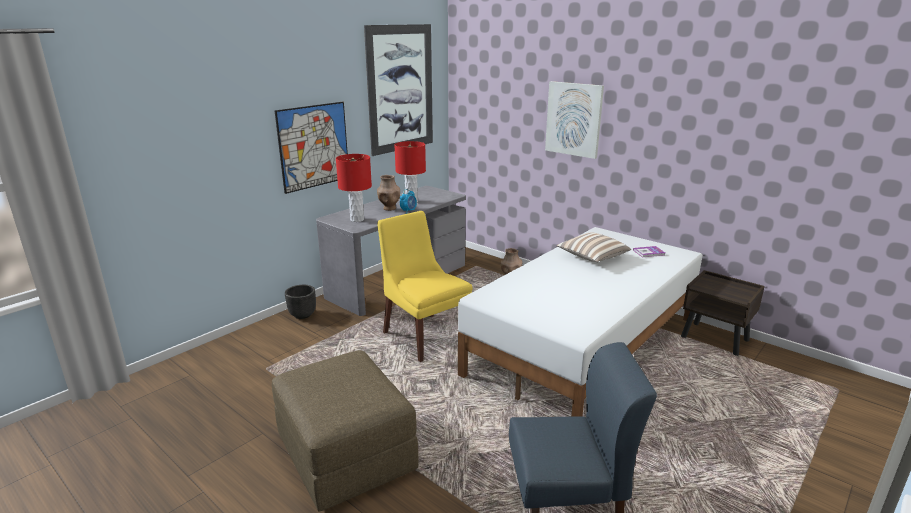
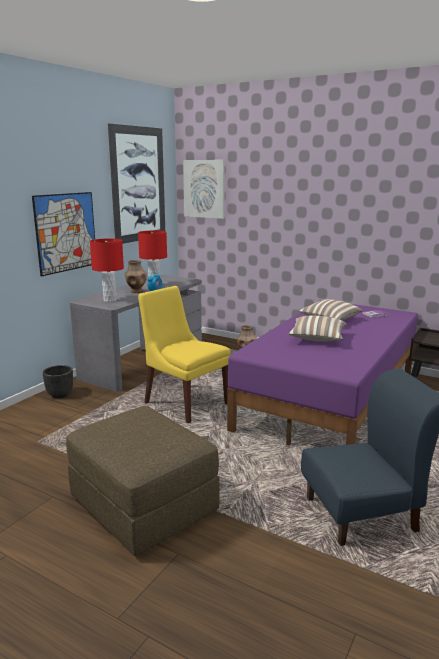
camera: 10 degrees left, 5 degrees down
(565, 283) = (317, 339): none -> pillow
(574, 119) = (296, 206): picture -> picture (204, 189)
(585, 346) = (331, 399): white bed -> purple bed

